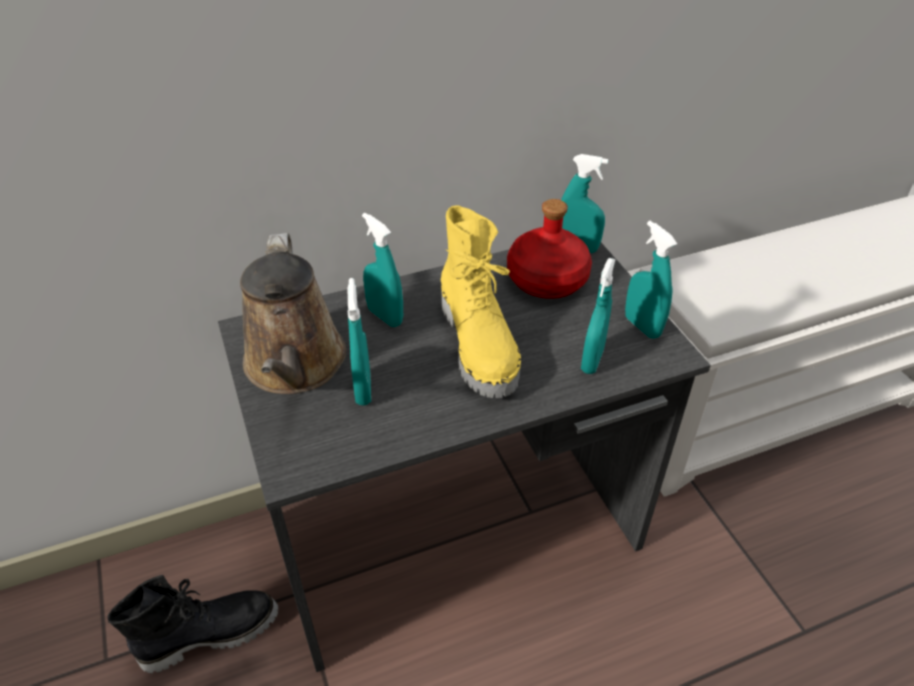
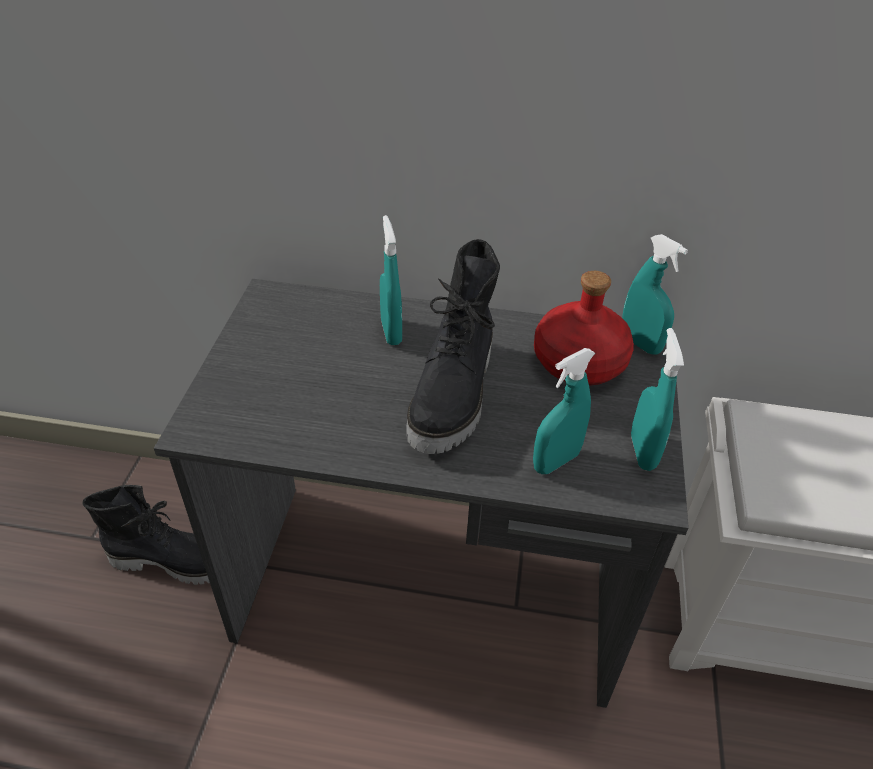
camera: 30 degrees right, 0 degrees up
(295, 366) = (277, 342): brown watering can -> none
(363, 389) = (315, 388): turquoise spray bottle -> none
(480, 345) = (455, 396): yellow boot -> black boot

